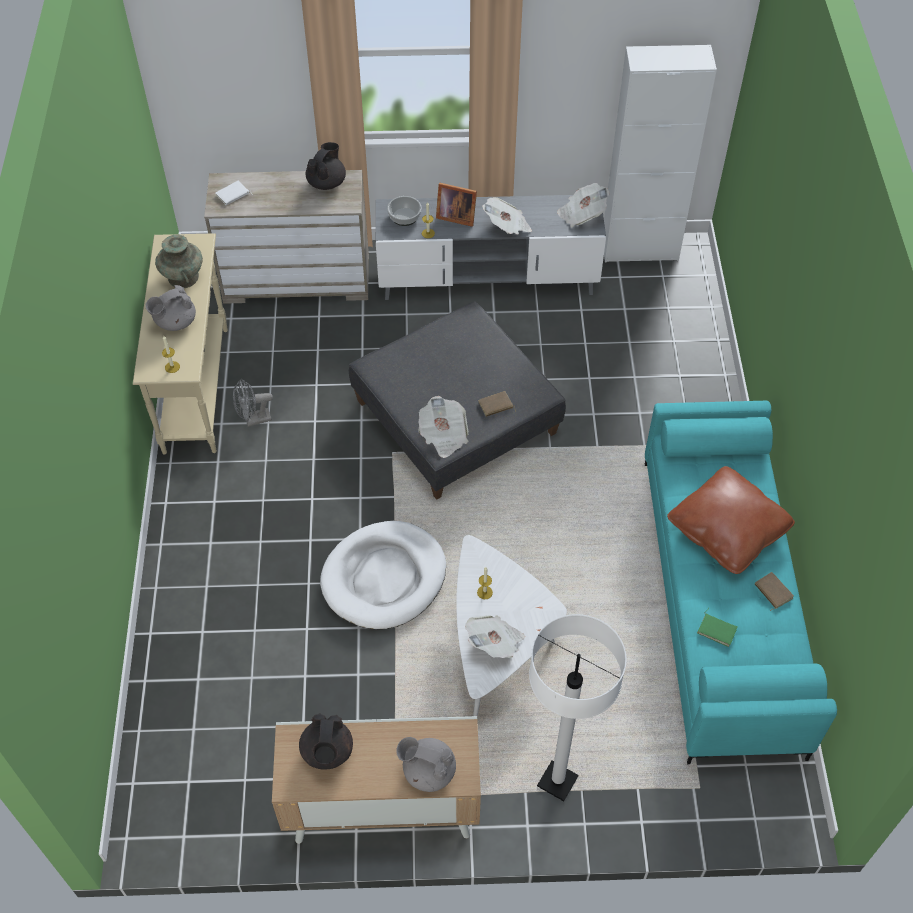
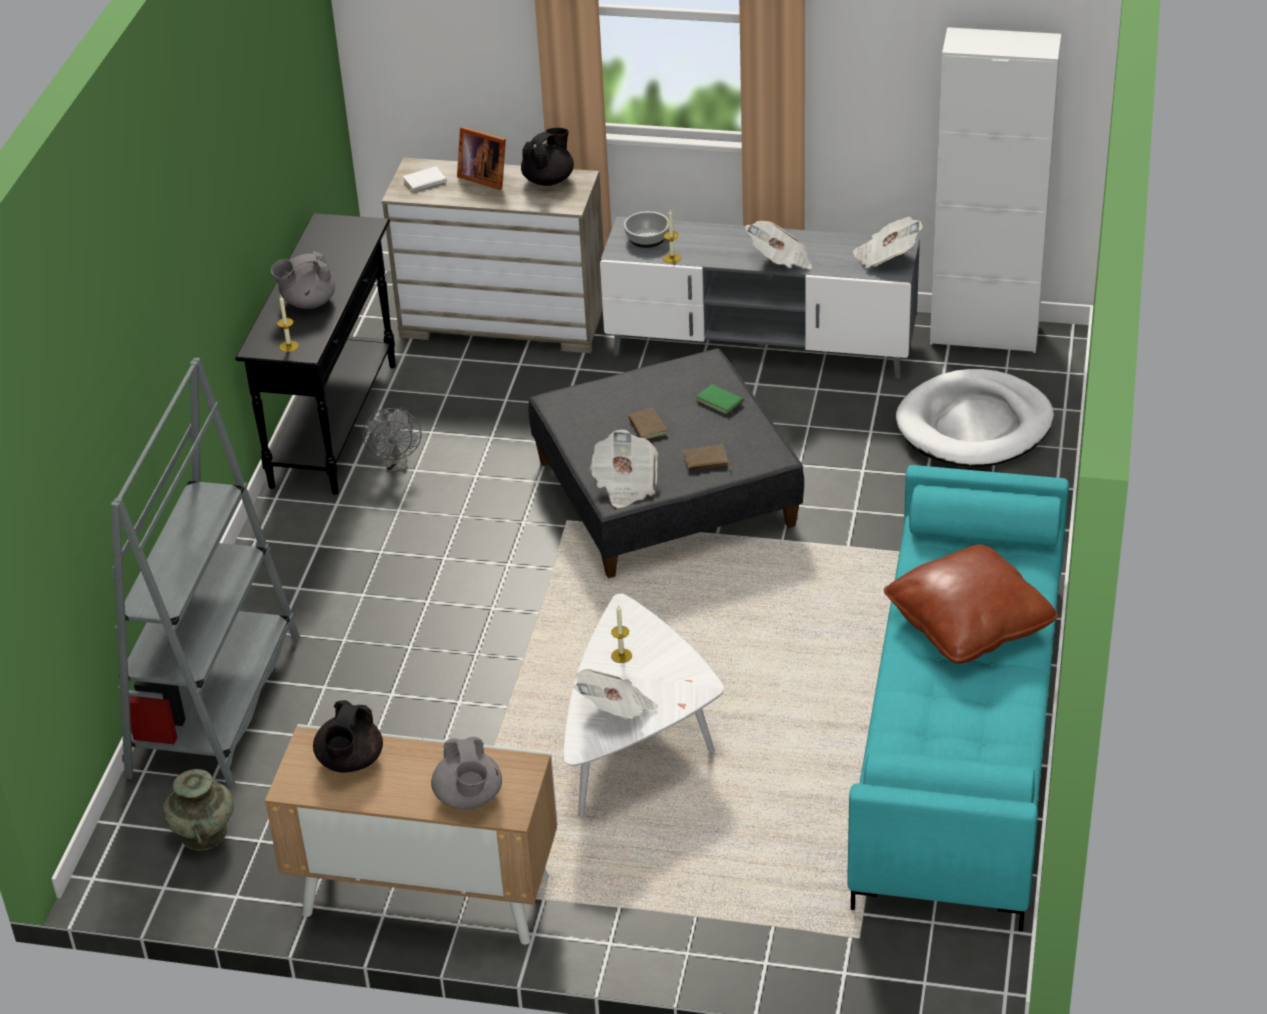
camera: 15 degrees right, 15 degrees down
(177, 661) = (215, 706): none -> grey bookcase
(183, 277) = (334, 259): turquoise vase -> turquoise vase (204, 833)
(197, 389) = (335, 424): beige console table -> black console table
(253, 420) = (397, 465): grey fan -> grey fan turned 90 degrees counterclockwise
(384, 578) = (510, 653): white dog bed -> white dog bed (974, 425)
(428, 771) = (469, 797): grey teapot -> grey teapot turned 135 degrees counterclockwise
(455, 216) = (715, 243): picture frame -> picture frame (483, 177)
(557, 781) = (666, 902): white floor lamp -> none
(717, 630) = (915, 727): green book -> green book (720, 400)
(772, 592) = (1006, 696): brown book -> brown book (646, 427)

